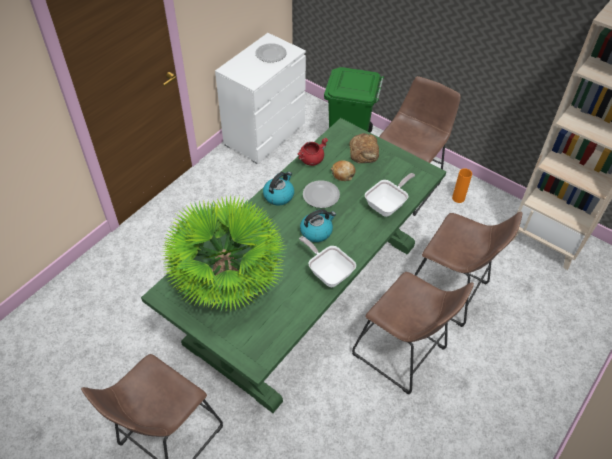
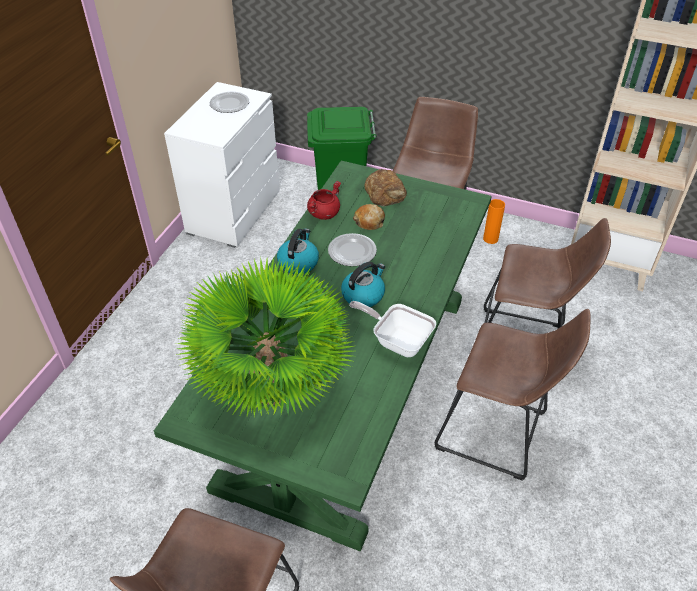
camera: 15 degrees left, 5 degrees down
(388, 205) = (439, 246): frying pan -> none

